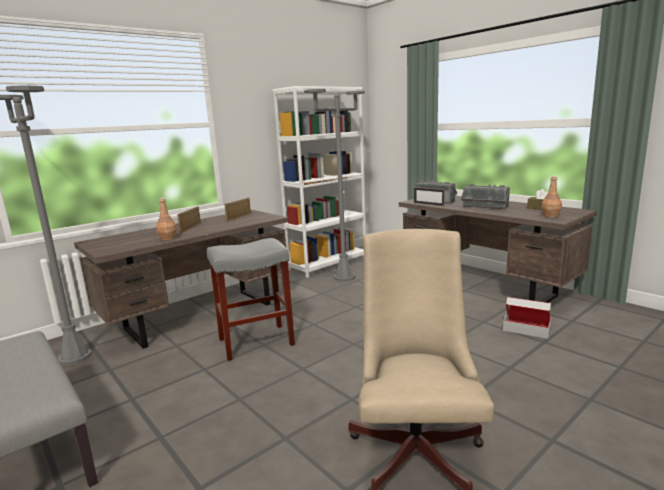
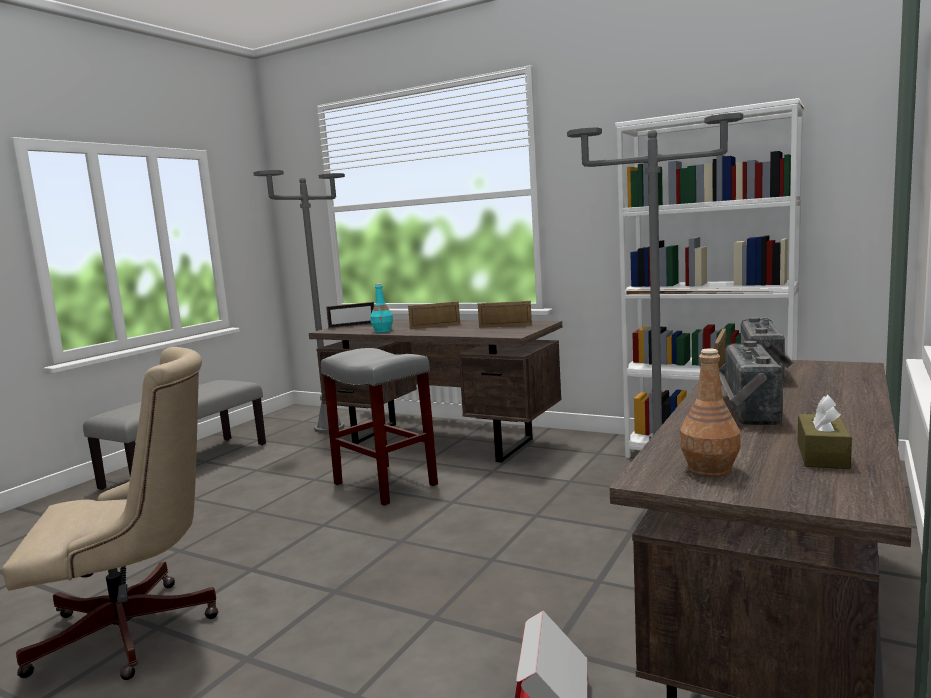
camera: 70 degrees right, 5 degrees down
(105, 245) = (352, 325): none -> picture frame
(168, 238) = (383, 331): brown bottle -> turquoise bottle

